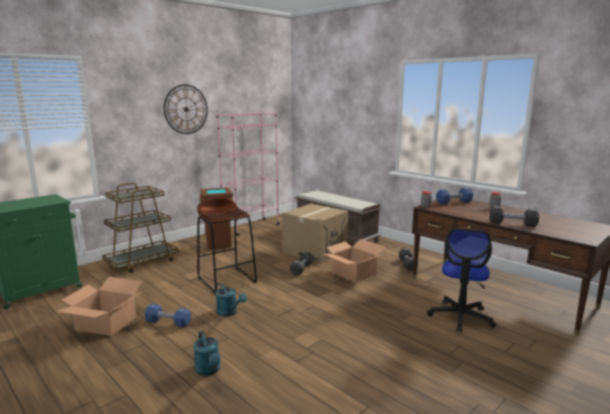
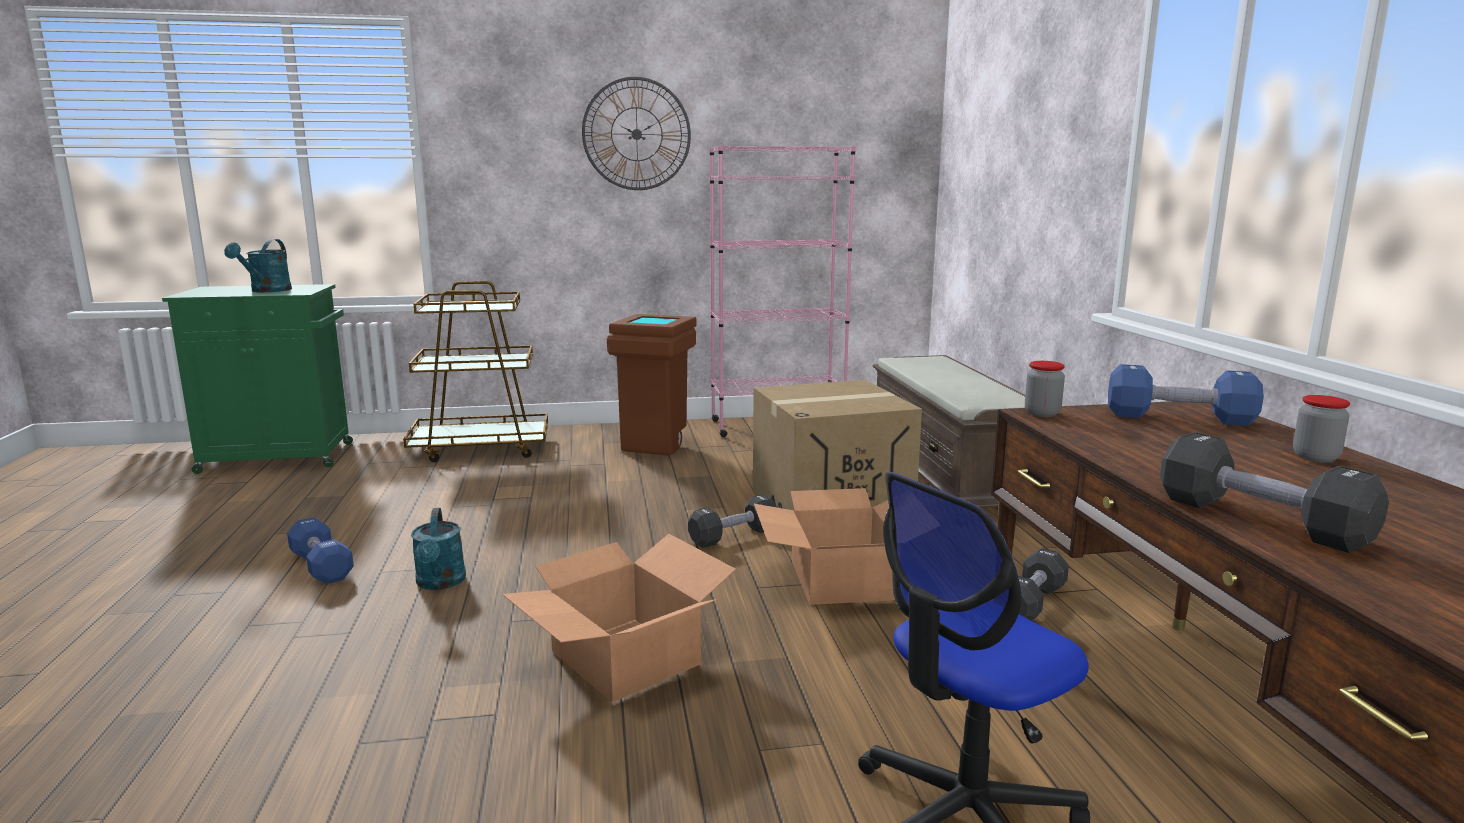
camera: 35 degrees right, 0 degrees up
(106, 323) = (248, 536): cardboard box -> cardboard box (624, 659)
(209, 371) = (202, 687): turquoise watering can -> turquoise watering can (267, 291)
(227, 280) = (552, 516): brown stool -> none

